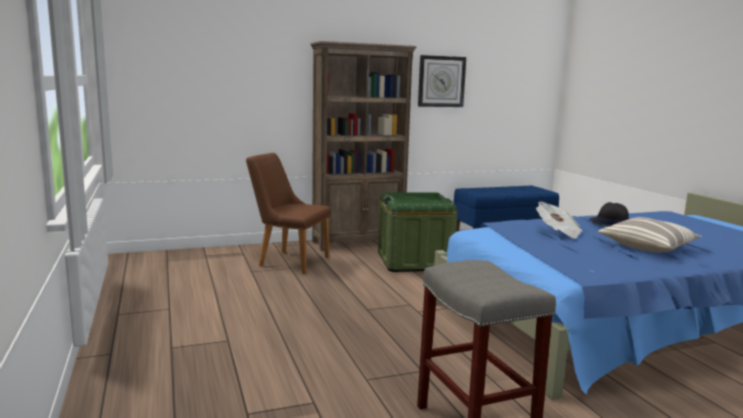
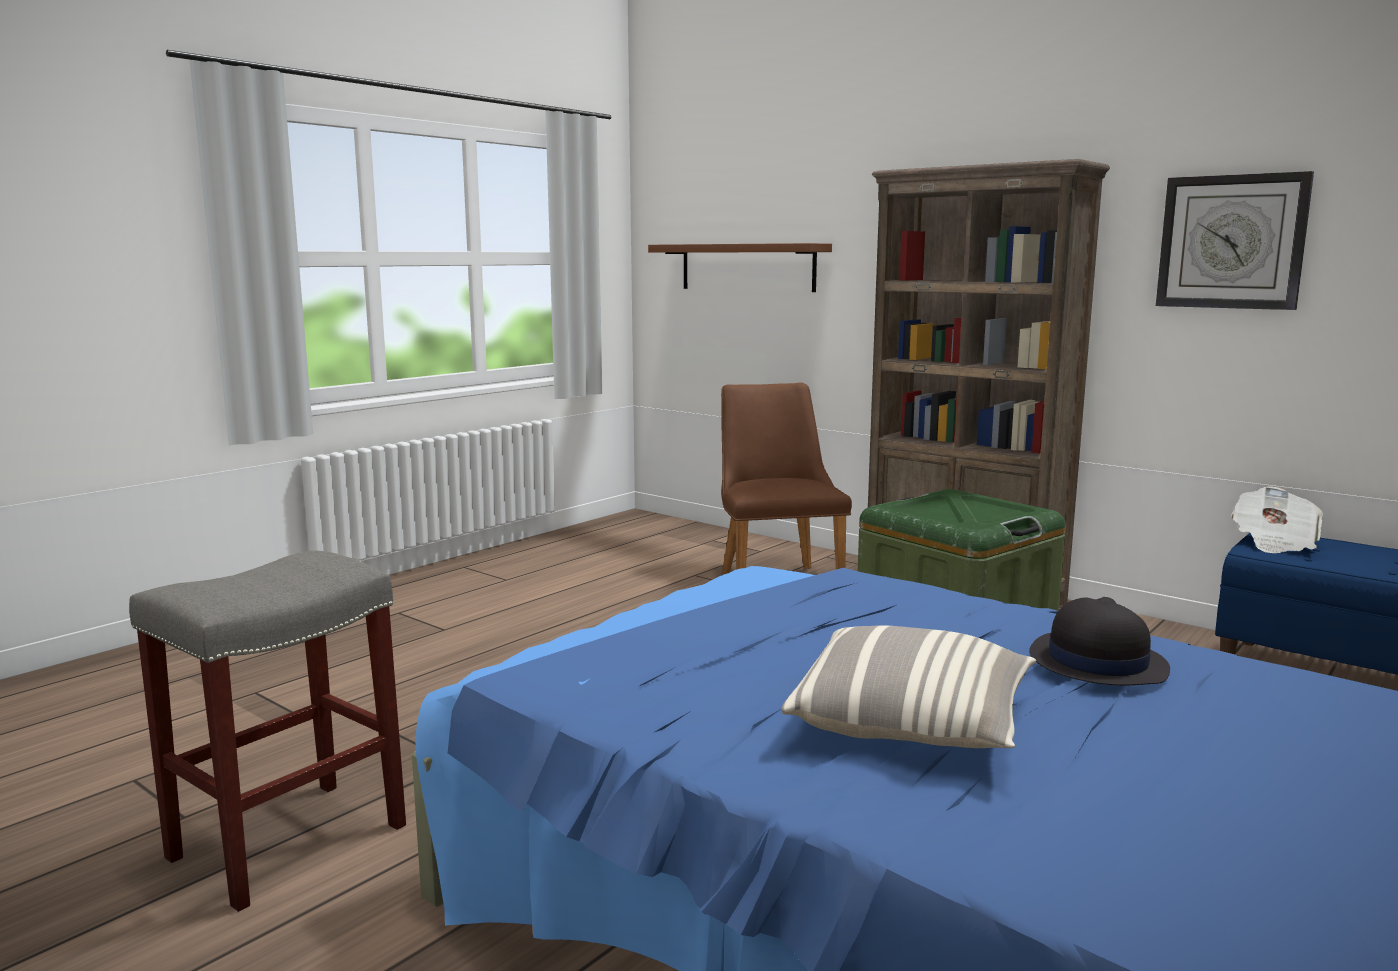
camera: 60 degrees right, 0 degrees up
(200, 87) = (747, 267): none -> brown shelf
(558, 232) = (865, 624): newspaper -> newspaper (1274, 543)

